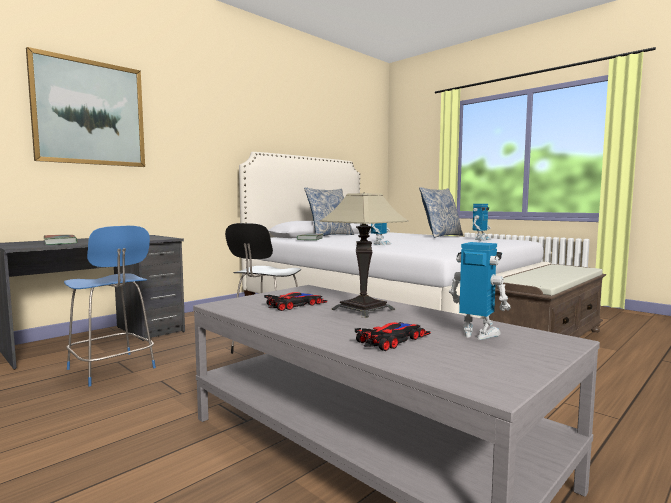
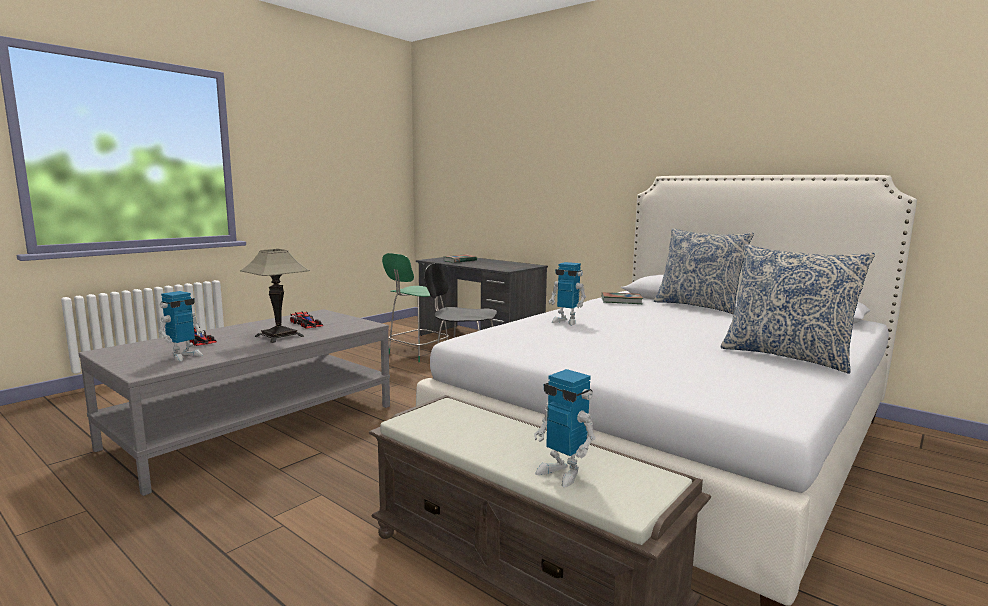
camera: 85 degrees right, 5 degrees up
(90, 113) = (515, 156): picture -> none
(112, 369) = (417, 353): blue chair -> green chair
(481, 239) = (730, 377): toy robot -> toy robot (562, 473)

